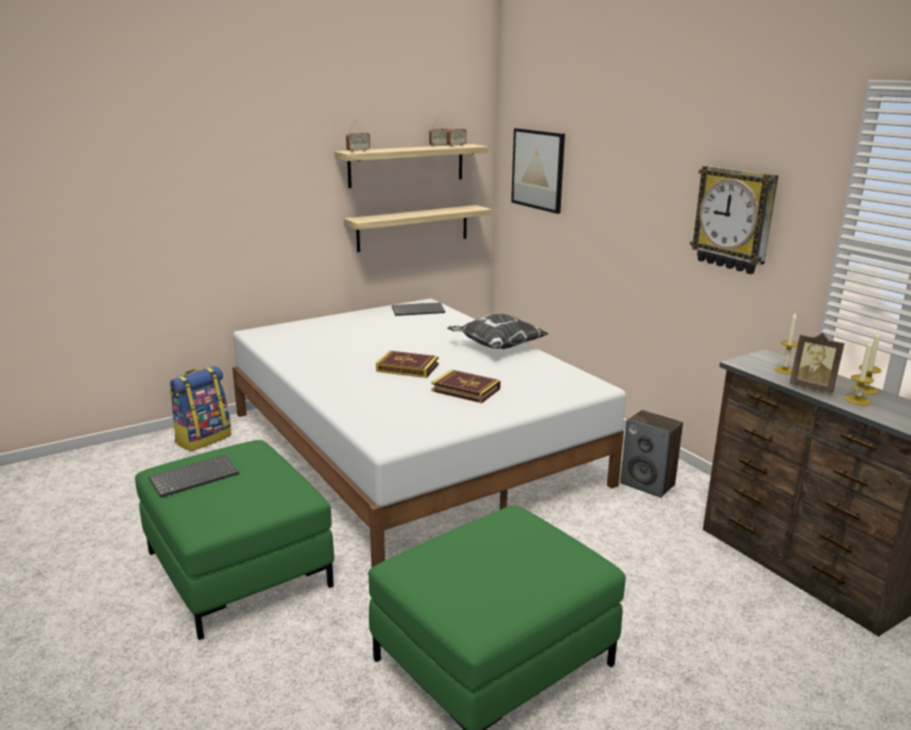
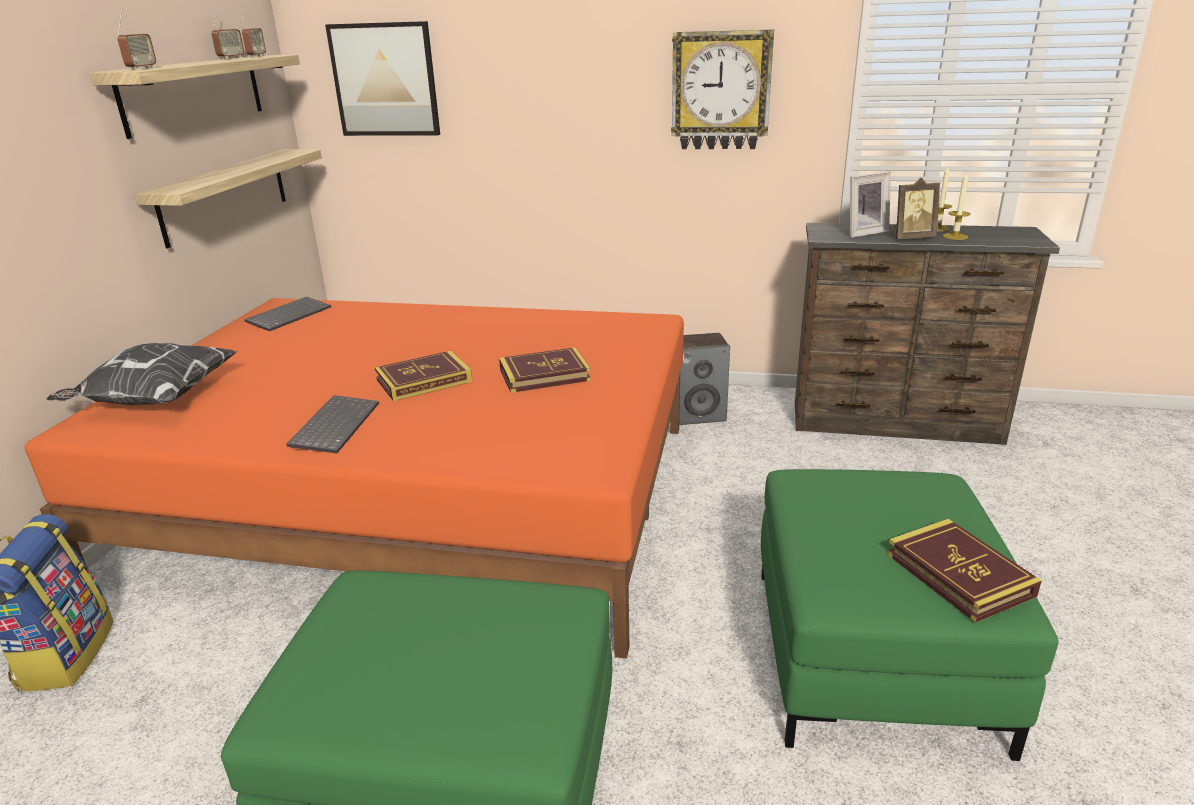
camera: 45 degrees left, 5 degrees up
(195, 476) = (363, 680): keyboard -> keyboard (334, 425)
(412, 447) = (419, 496): white bed -> orange bed
(482, 601) = (959, 574): none -> book
(496, 347) = (475, 321): pillow -> pillow (154, 401)
(784, 370) = (863, 232): candle -> picture frame

